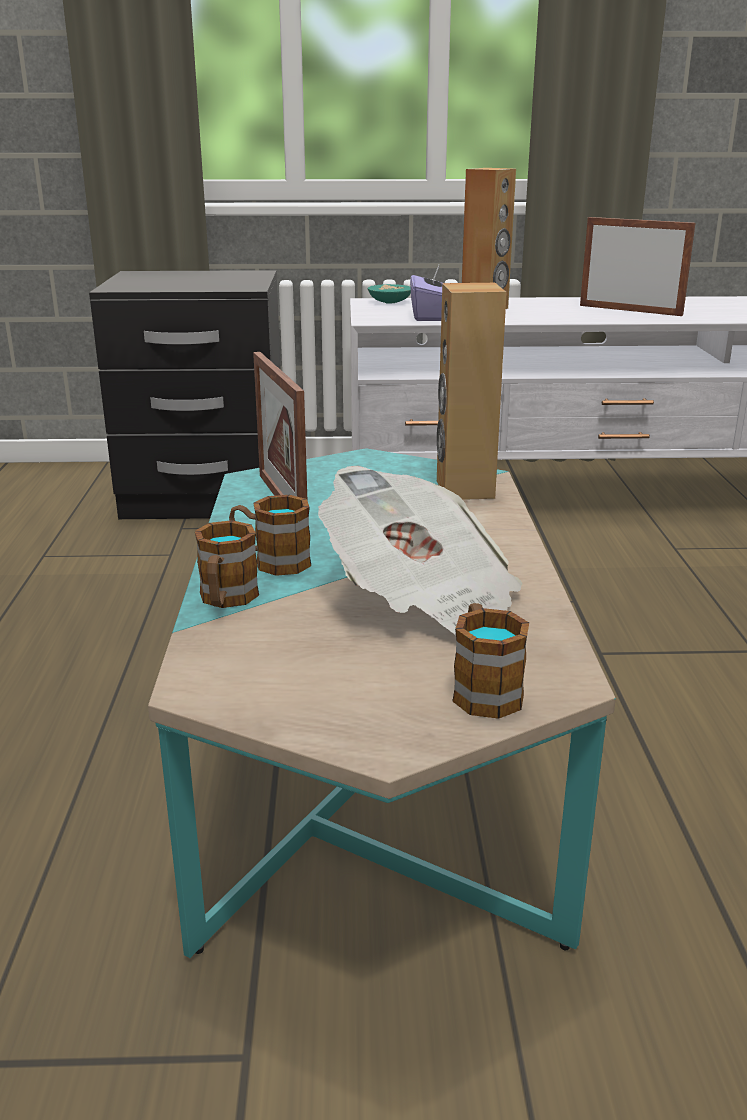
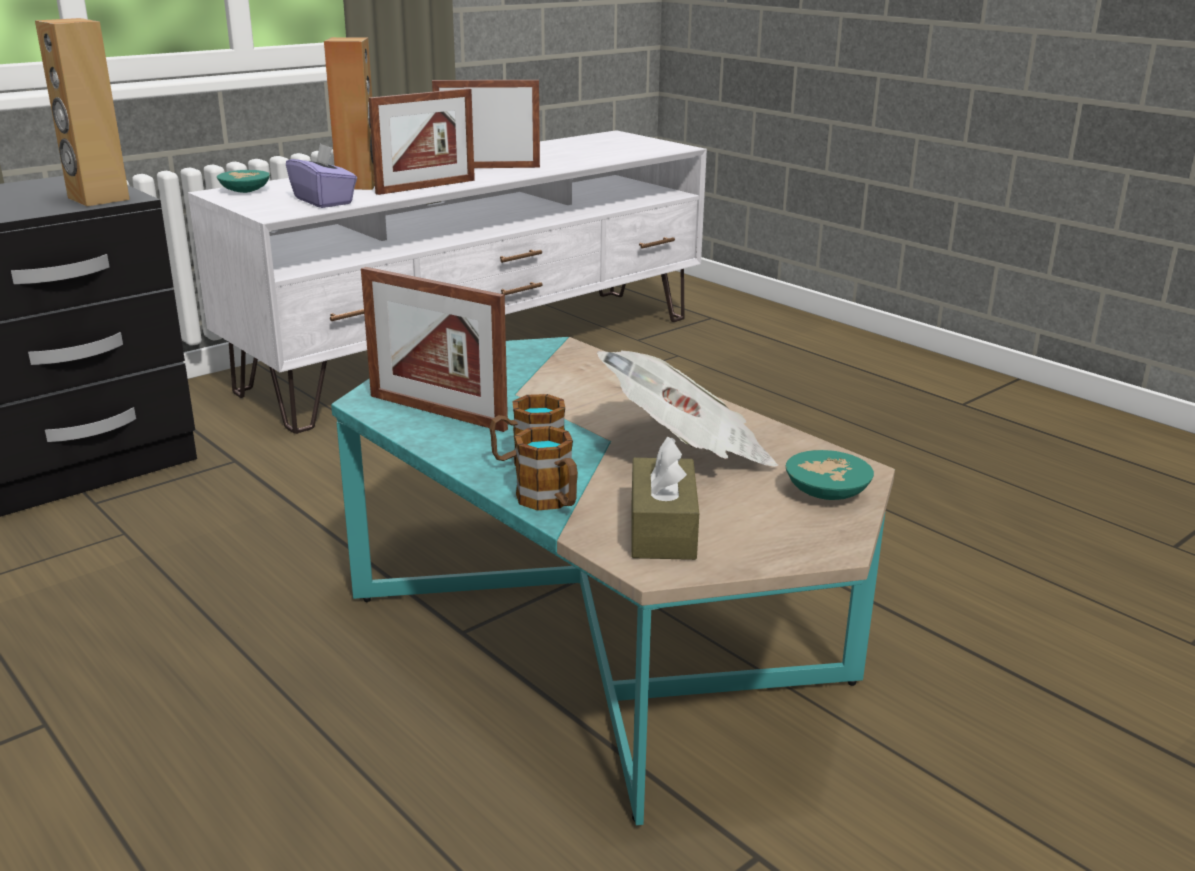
camera: 40 degrees left, 0 degrees up
(266, 659) = (662, 529): none -> brown tissue box
(464, 489) = (564, 360): brown speaker -> brown speaker (97, 199)
(483, 688) = (823, 492): mug -> turquoise bowl
(538, 317) = (426, 187): none -> picture frame

